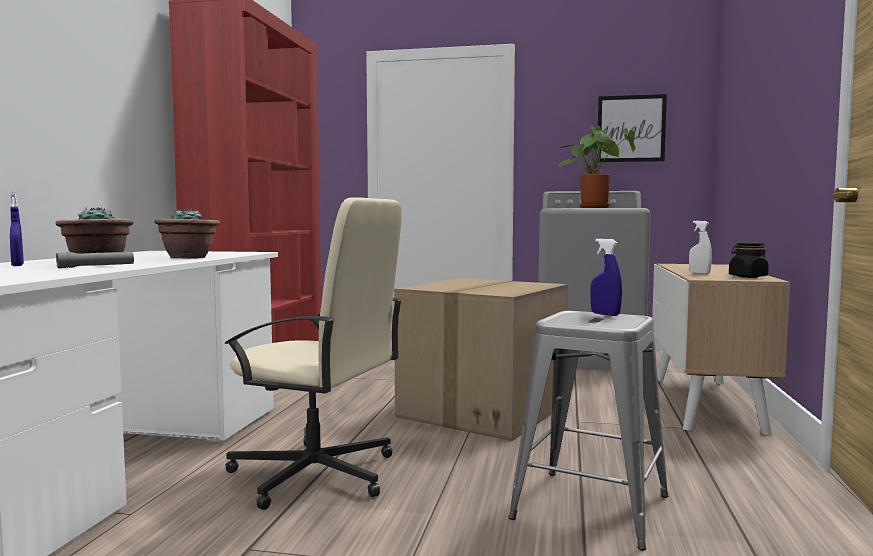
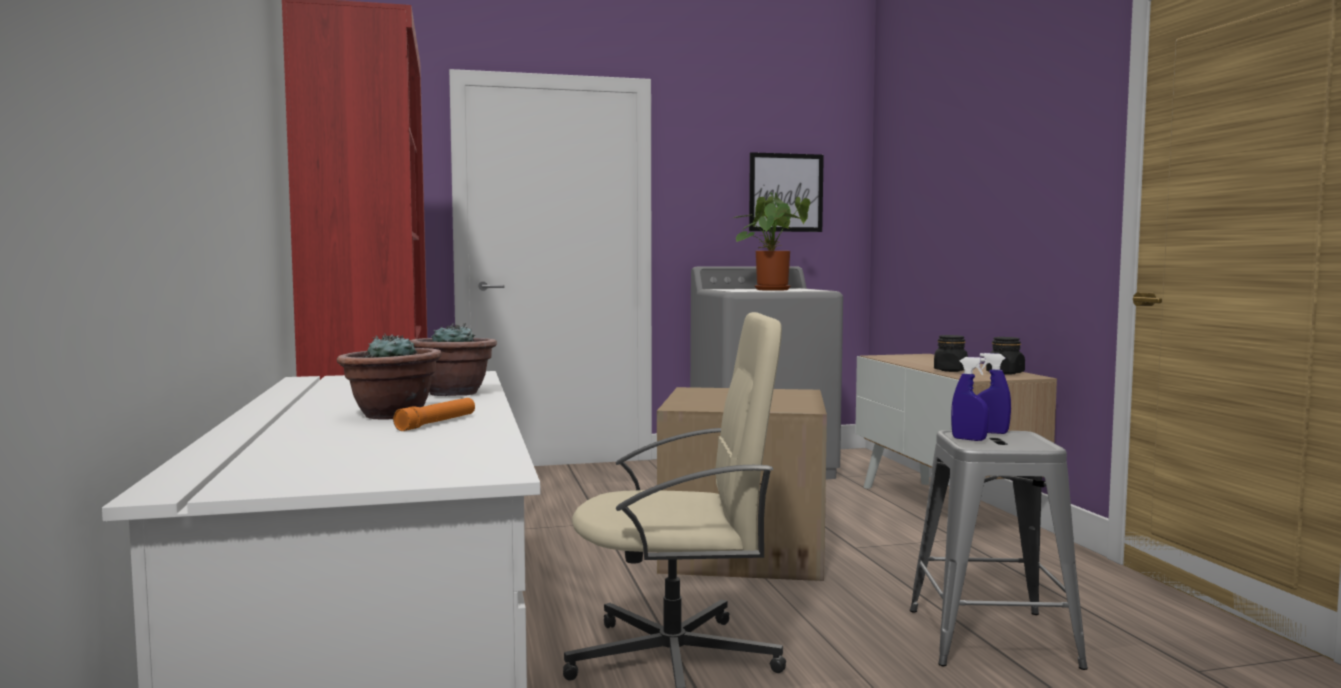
camera: 25 degrees left, 0 degrees up
(17, 265) = (303, 430): blue spray bottle -> blue spray bottle (969, 439)
(96, 266) = (437, 423): grey flashlight -> orange flashlight
(699, 273) = (950, 370): white spray bottle -> black jar

